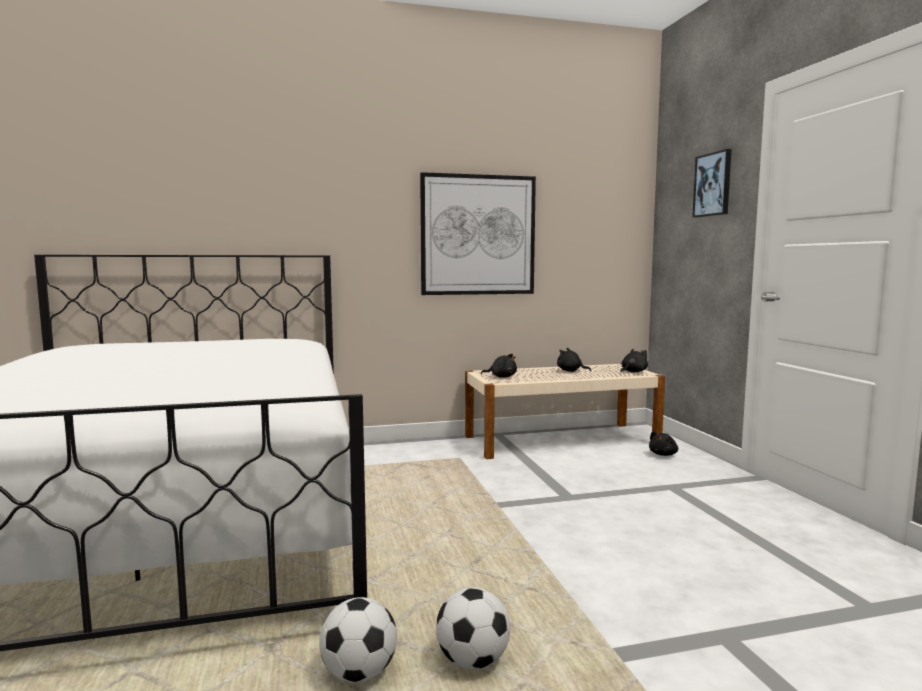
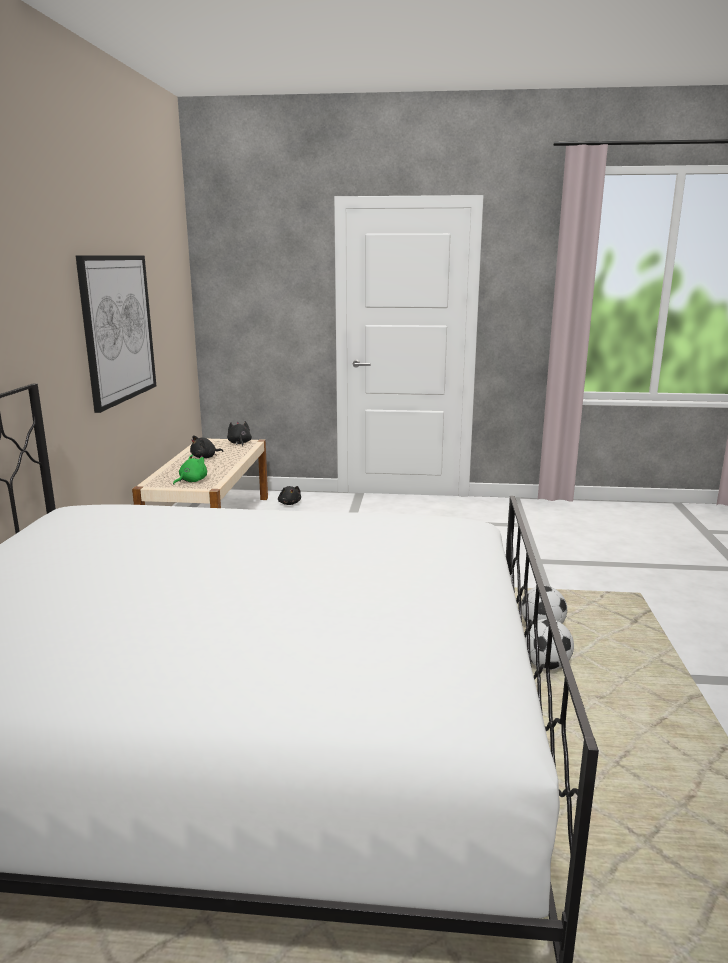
camera: 70 degrees left, 10 degrees up
(501, 377) = (191, 481): black plush toy -> green plush toy
(713, 184) = (280, 270): picture -> none

